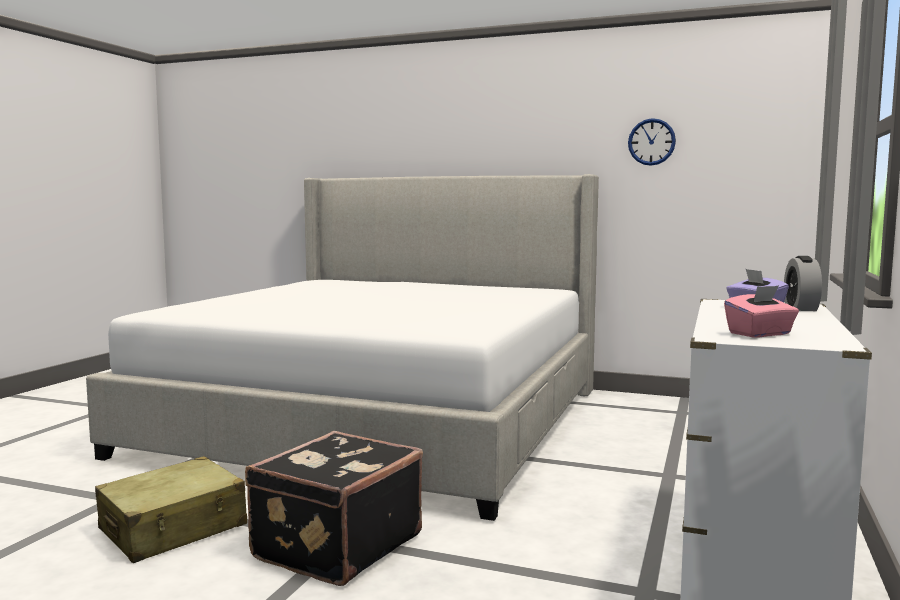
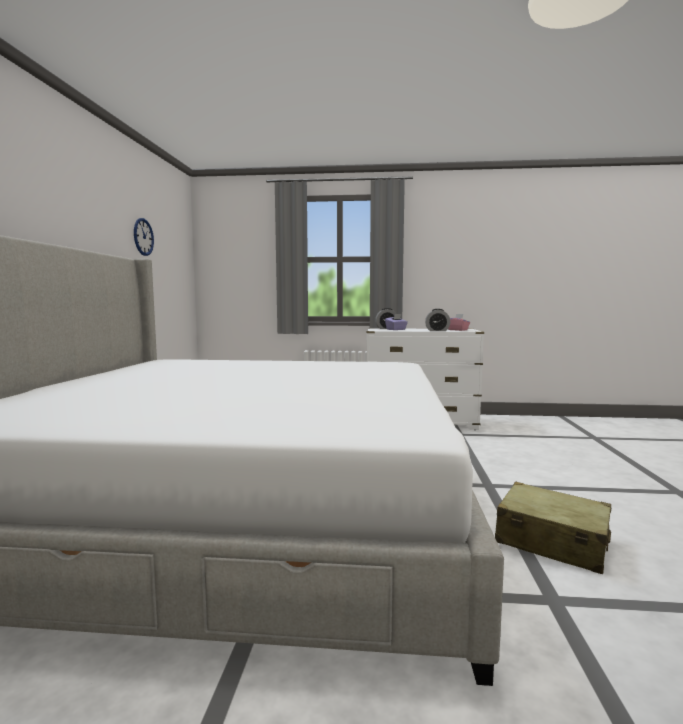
camera: 105 degrees left, 0 degrees up
(335, 546) = (498, 485): black suitcase -> none
(717, 322) = (437, 331): none -> alarm clock

